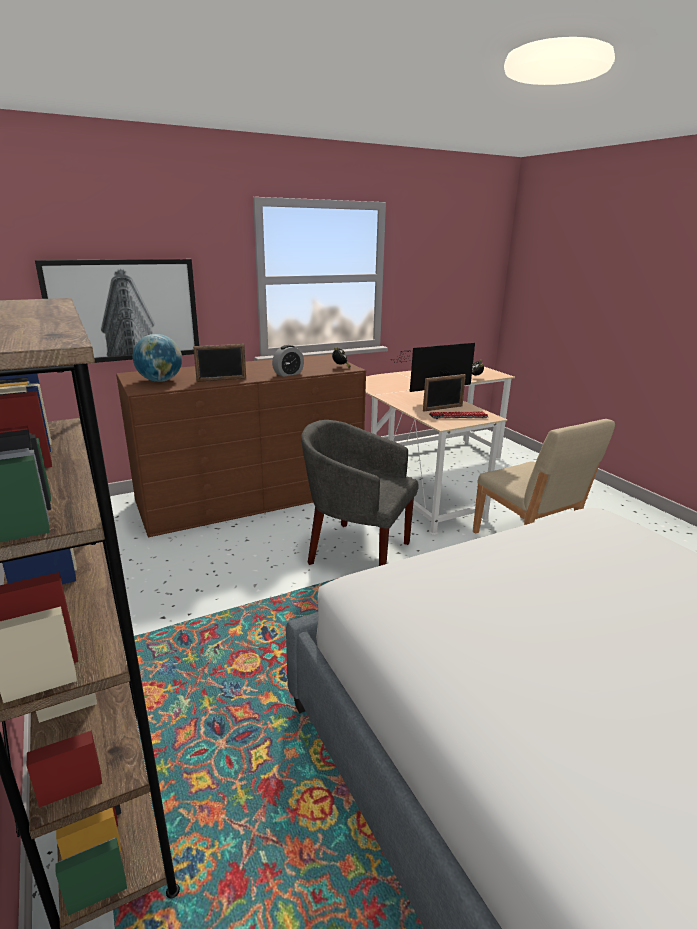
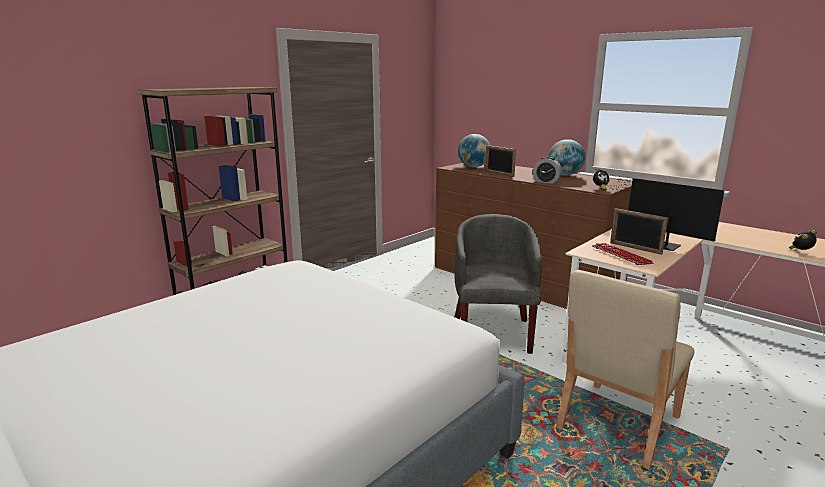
camera: 70 degrees right, 5 degrees down
(124, 310) = (496, 120): picture -> none
(268, 363) = (564, 175): none -> globe

